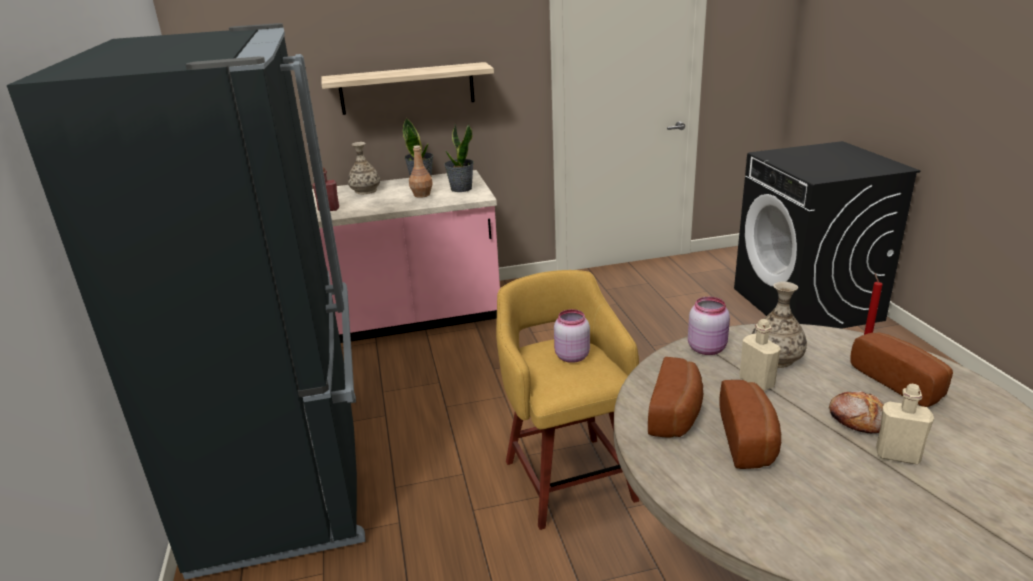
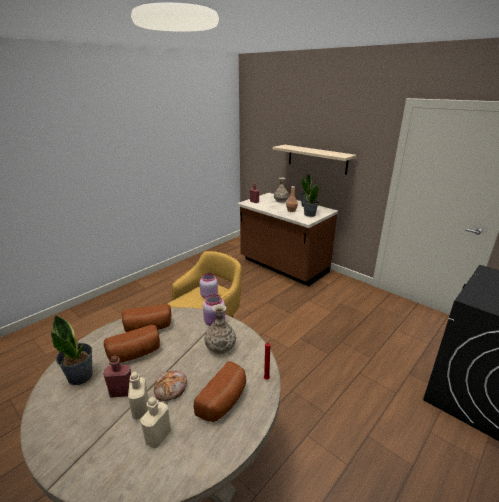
camera: 55 degrees right, 0 degrees up
(288, 473) = (166, 286): black fridge -> none
(413, 317) = (283, 266): pink counter -> brown counter
(756, 382) = (190, 345): beige bottle -> beige bottle (158, 436)
(783, 511) = (81, 376): none -> potted plant
(848, 468) = (121, 392): none -> red bottle

